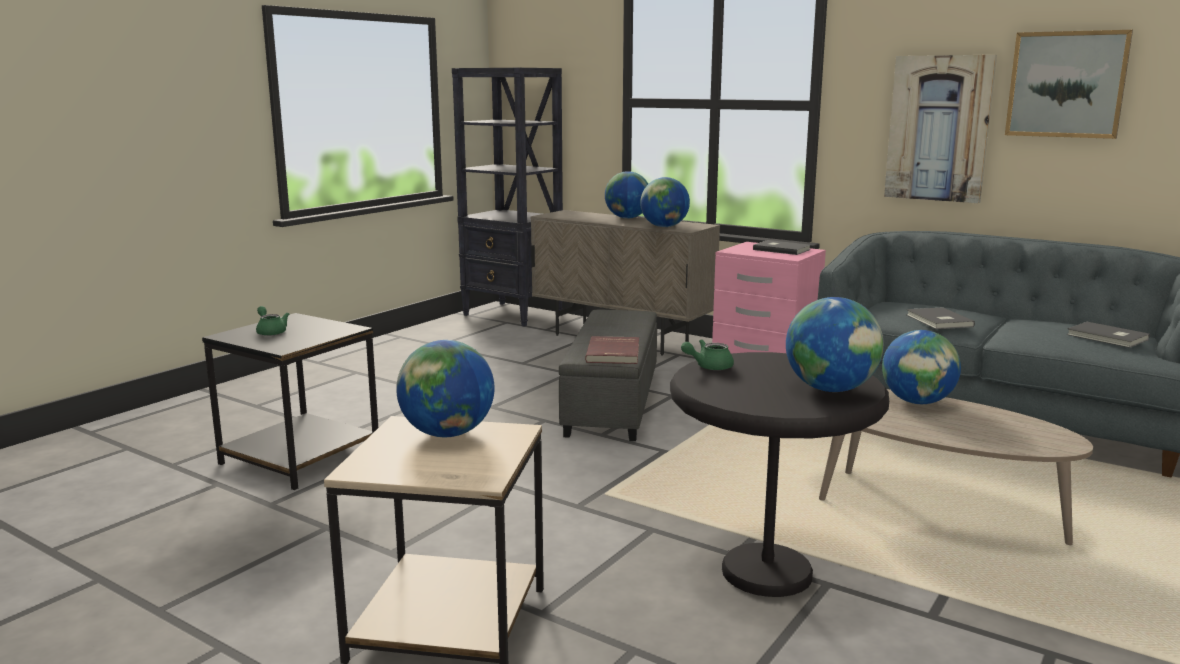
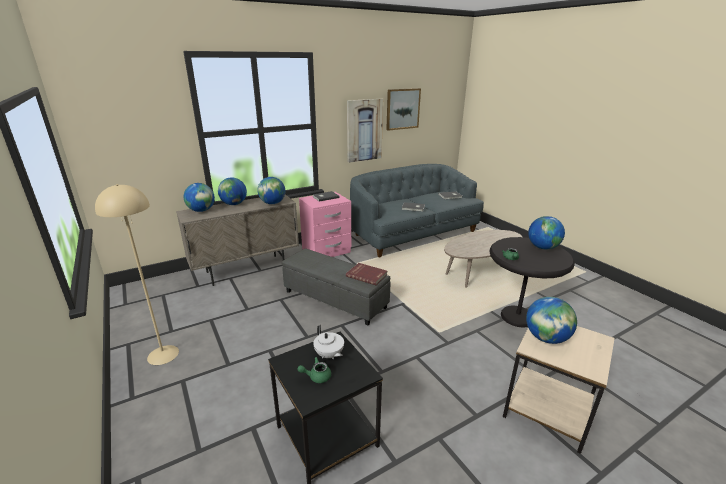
camera: 65 degrees left, 10 degrees up
(315, 330) = (329, 355): none -> white teapot
(393, 353) = (163, 354): none -> beige floor lamp
(513, 314) = (150, 288): black bookcase -> none
(917, 402) = (469, 239): globe -> globe (201, 210)

